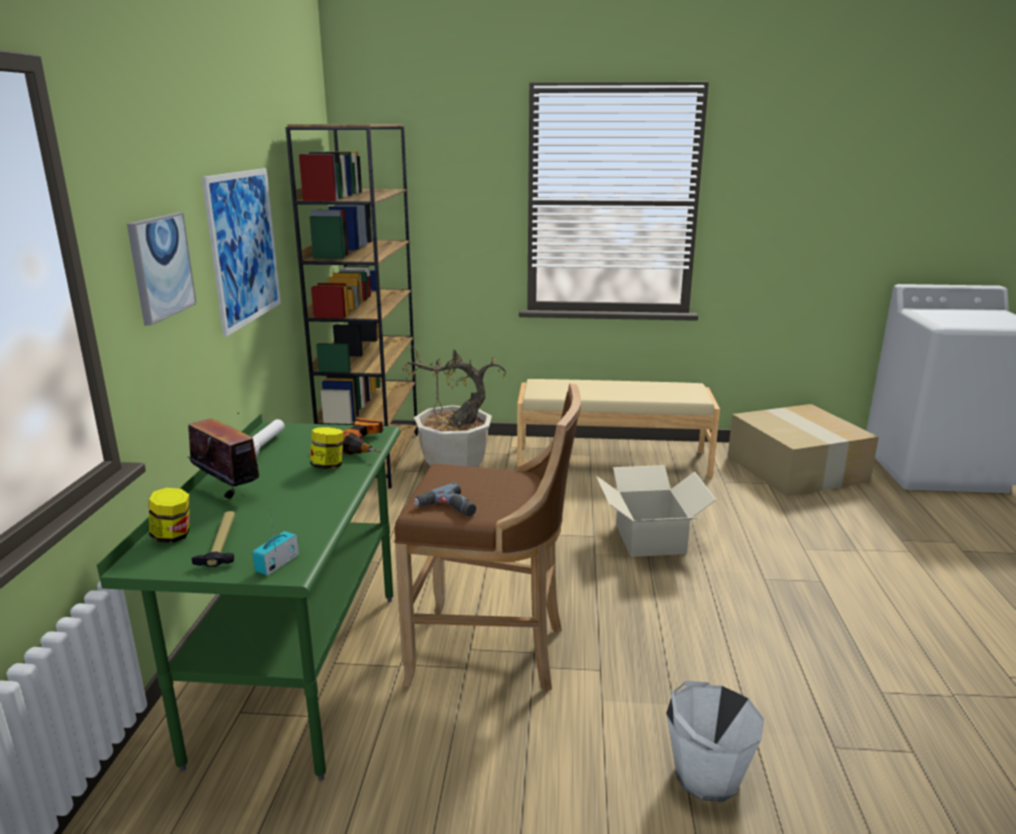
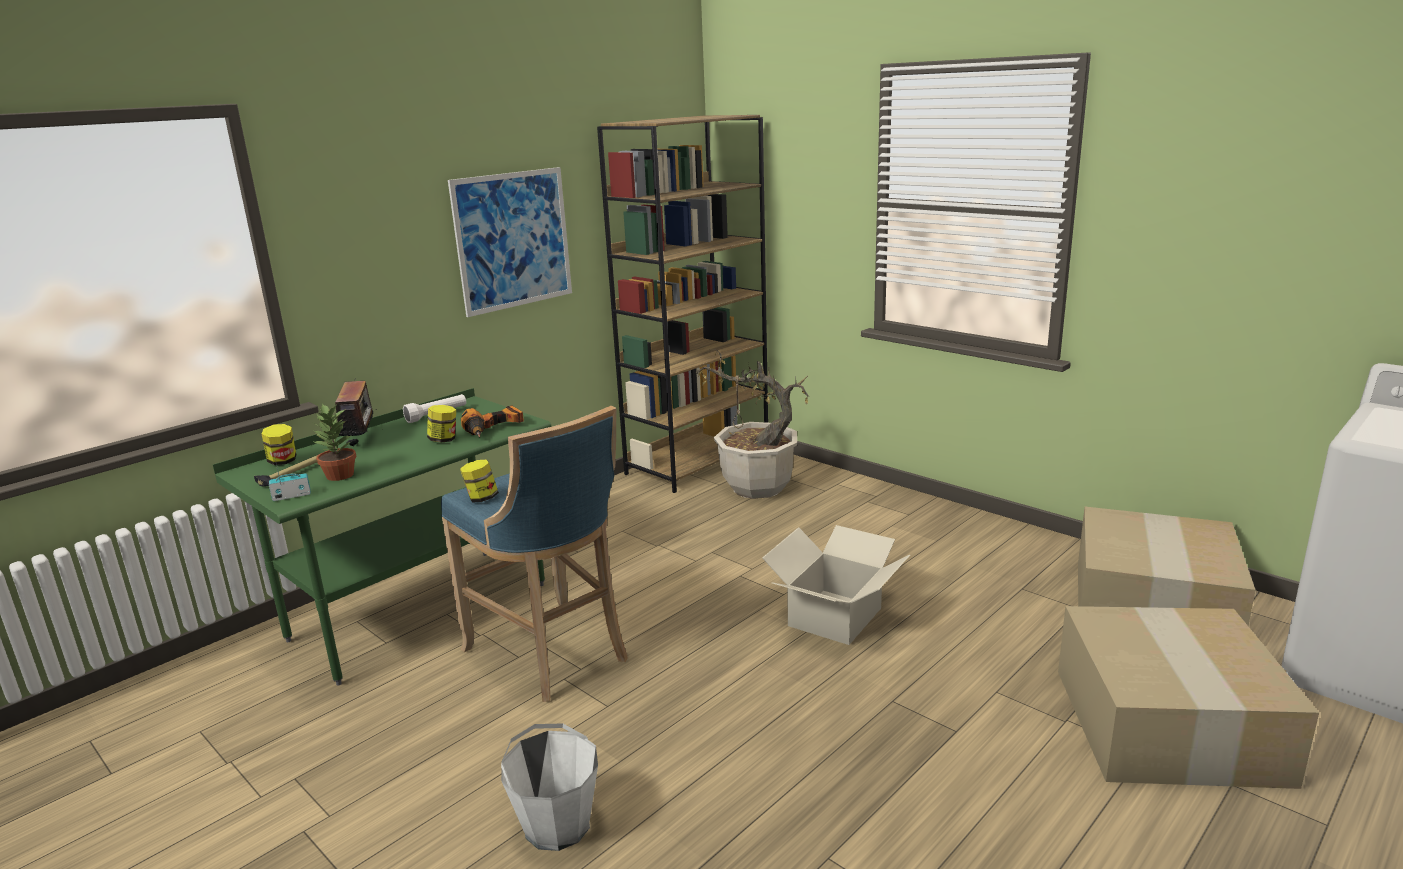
camera: 40 degrees right, 0 degrees up
(161, 266) = (375, 254): picture -> none
(288, 528) = (340, 476): none -> potted plant
(447, 509) = (481, 498): power drill -> jar
(492, 652) = (552, 654): brown stool -> blue stool
(612, 460) = (925, 526): beige bench -> none
(900, 532) = (1171, 726): none -> cardboard box

